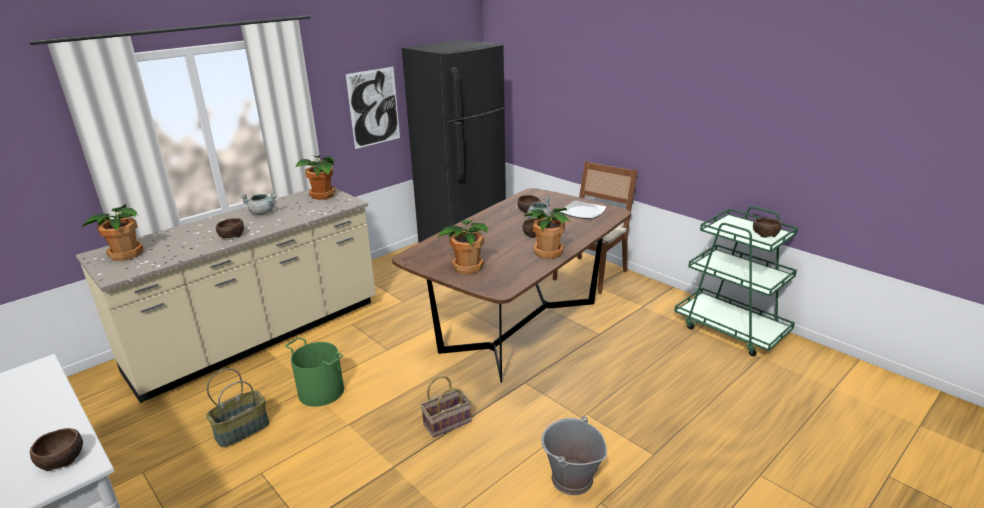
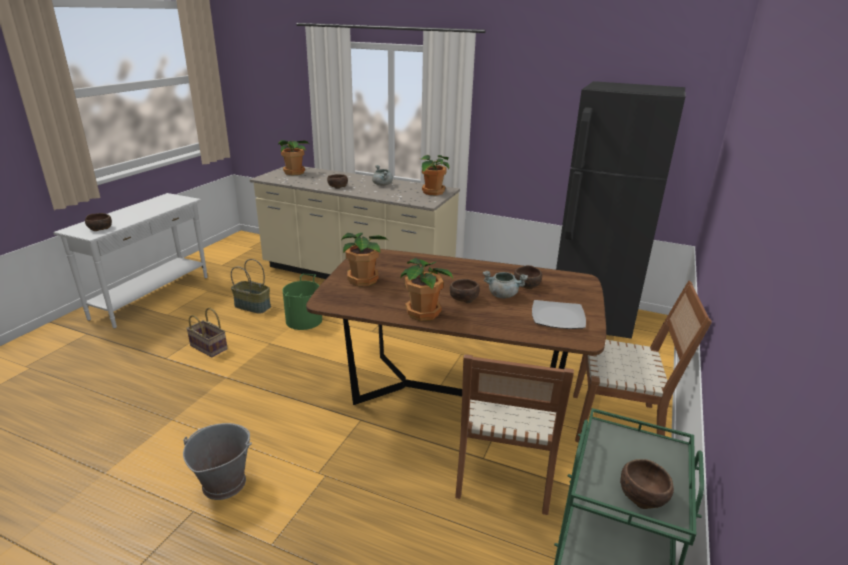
camera: 65 degrees right, 0 degrees up
(374, 107) = (544, 136): picture -> none
(447, 422) = (286, 388): basket -> basket (210, 347)
(620, 330) = (503, 476): none -> chair

